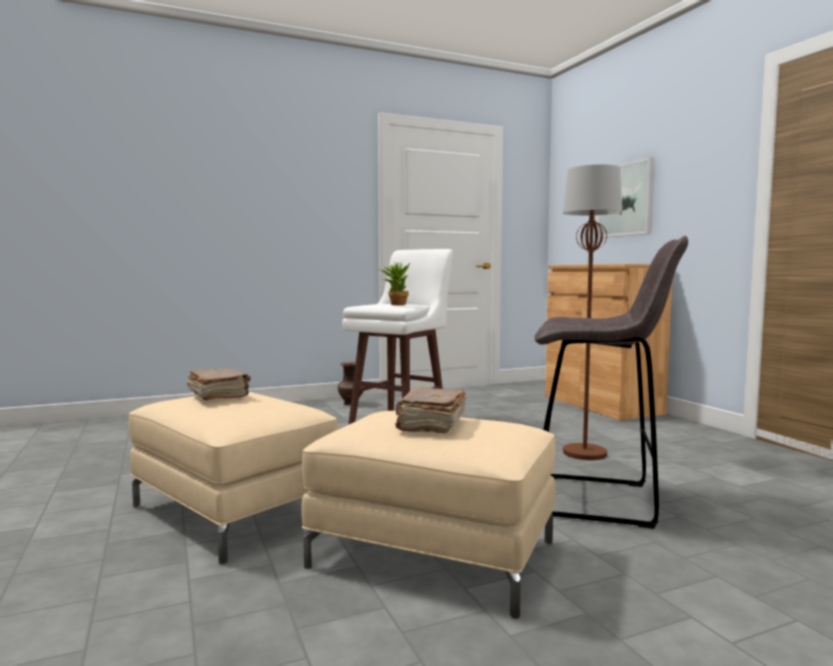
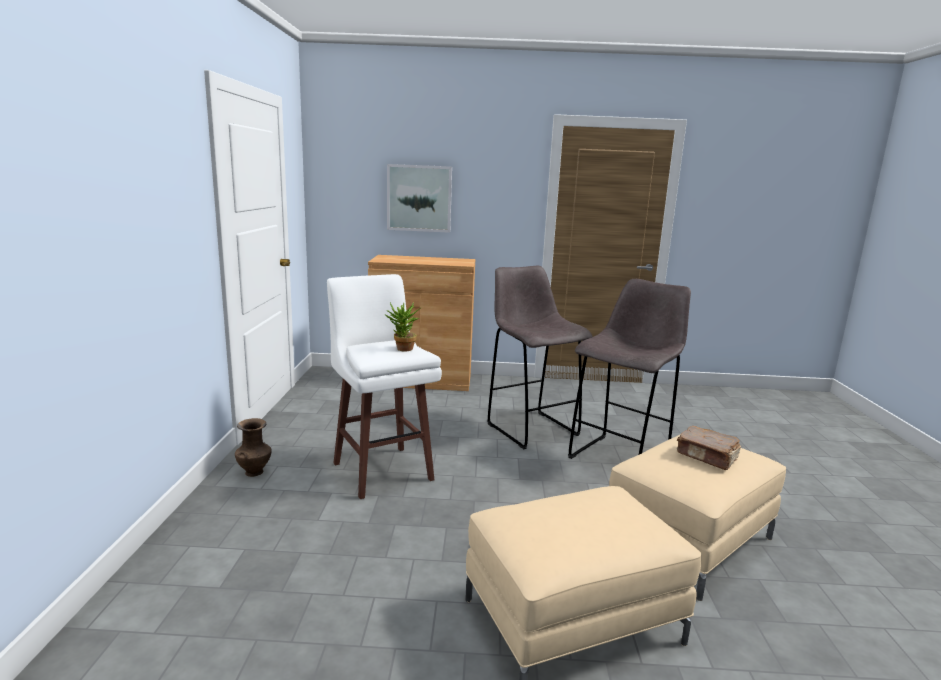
camera: 65 degrees left, 10 degrees up
(219, 396) = (565, 523): brown book -> none
(585, 453) = (530, 428): brown floor lamp -> grey stool

